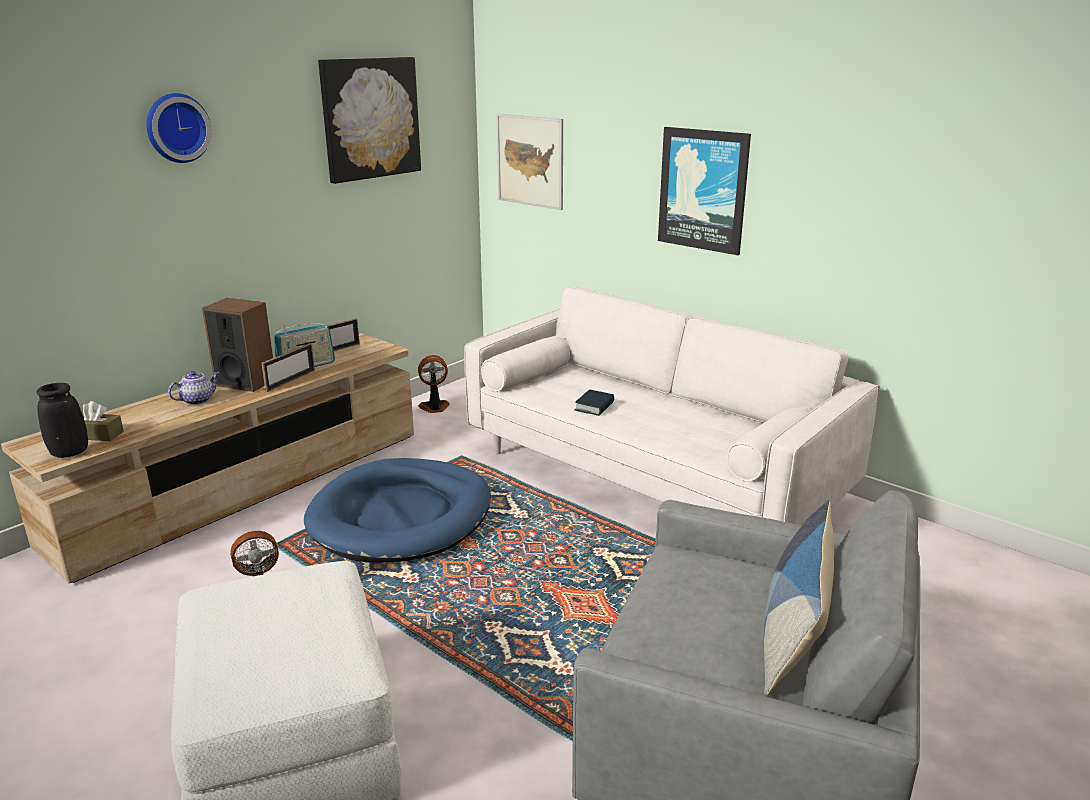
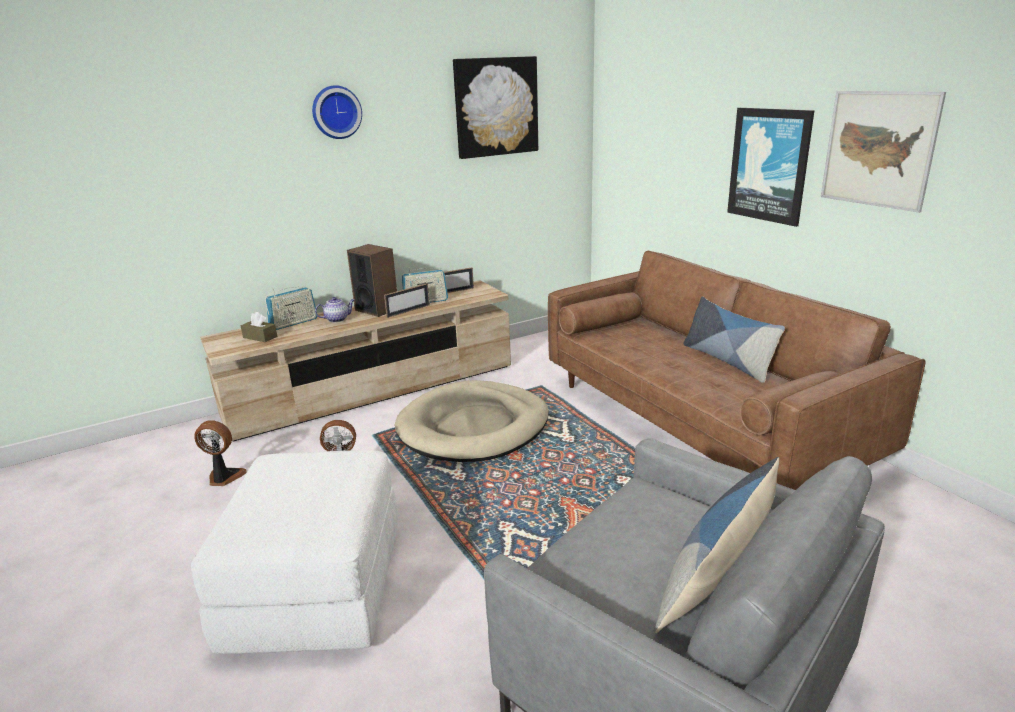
camera: 20 degrees right, 0 degrees up
(69, 453) = (236, 347): black vase -> none
(136, 411) = (294, 323): none -> radio
(401, 516) = (474, 427): blue dog bed -> beige dog bed
(434, 408) = (537, 346): fan -> fan (224, 478)
(530, 161) = (630, 143): picture -> picture (878, 149)
(594, 407) = (644, 354): book -> none
(653, 474) = (699, 420): white sofa -> brown sofa
(683, 405) = (727, 360): none -> pillow

